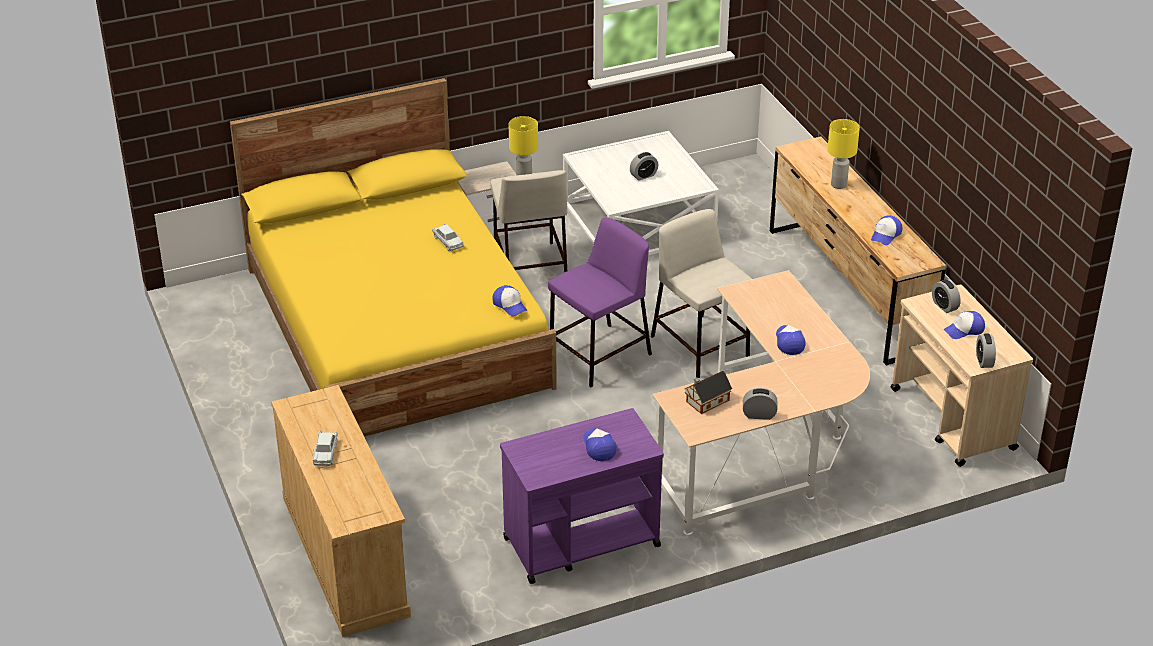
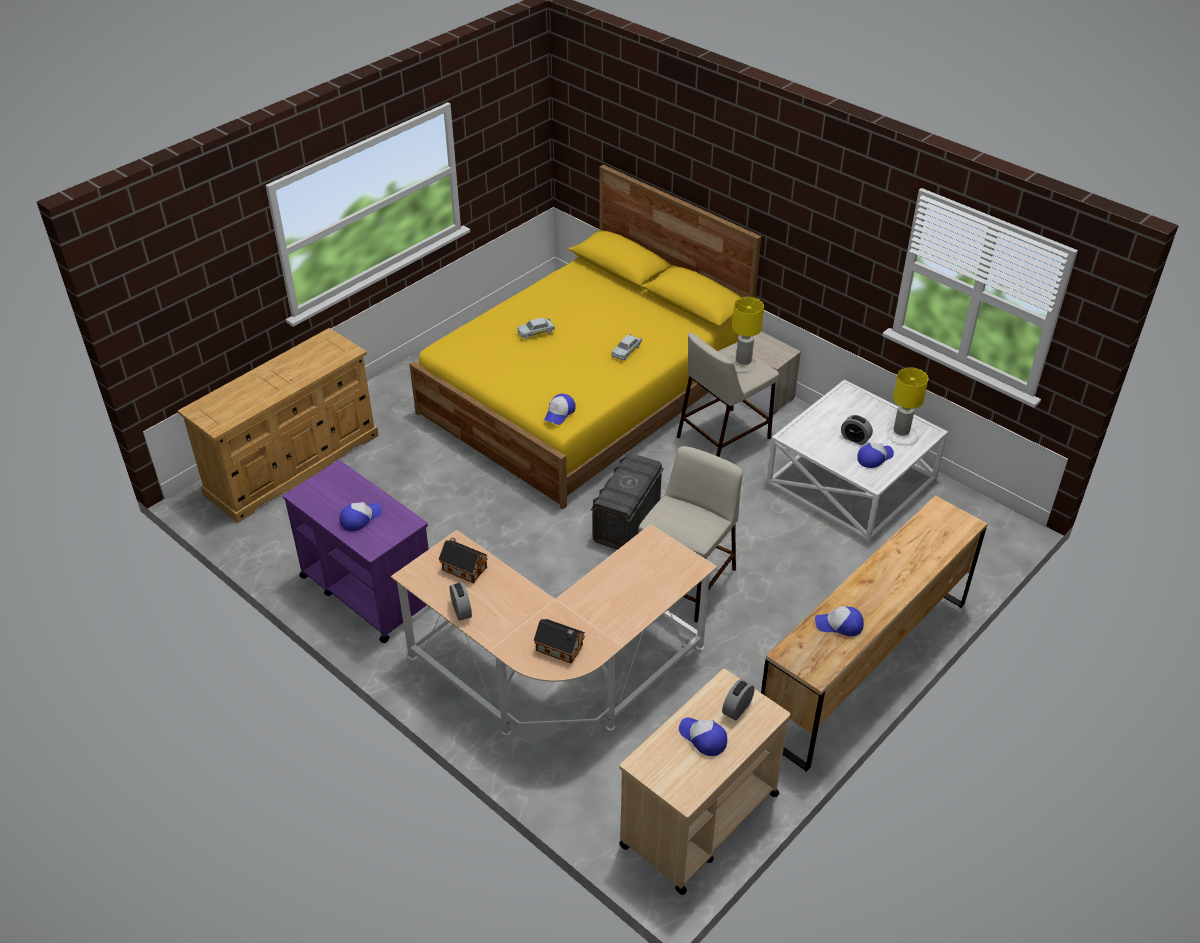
camera: 65 degrees right, 5 degrees up
(325, 453) = (278, 373): white toy car -> white toy car (536, 332)
(599, 356) = (626, 521): purple stool -> grey storage box
(789, 342) = (592, 600): cap -> cap (874, 457)
(834, 373) = (561, 648): none -> toy house
(838, 185) = (904, 562): yellow table lamp -> yellow table lamp (901, 430)
(984, 361) = (654, 770): alarm clock -> none

